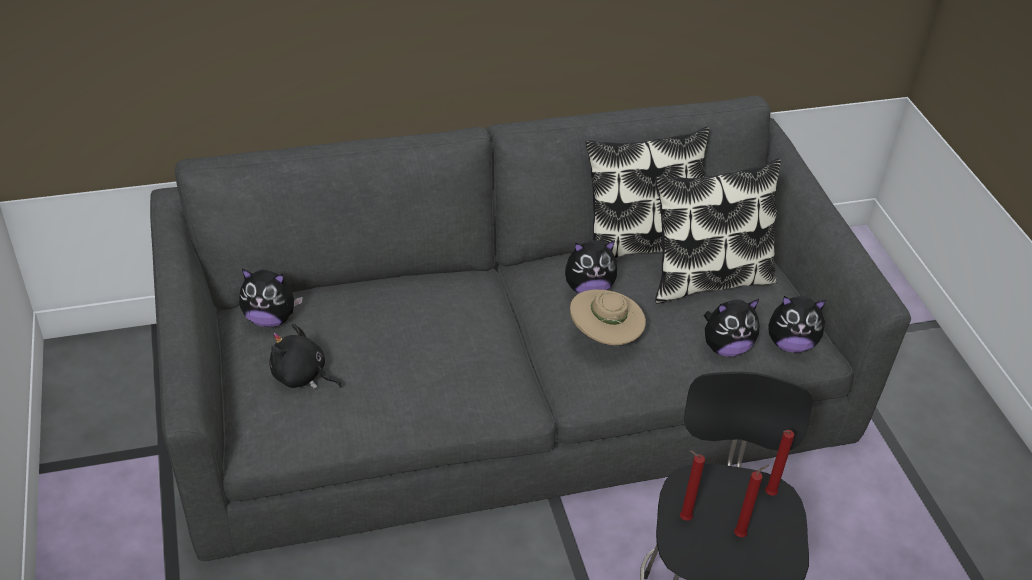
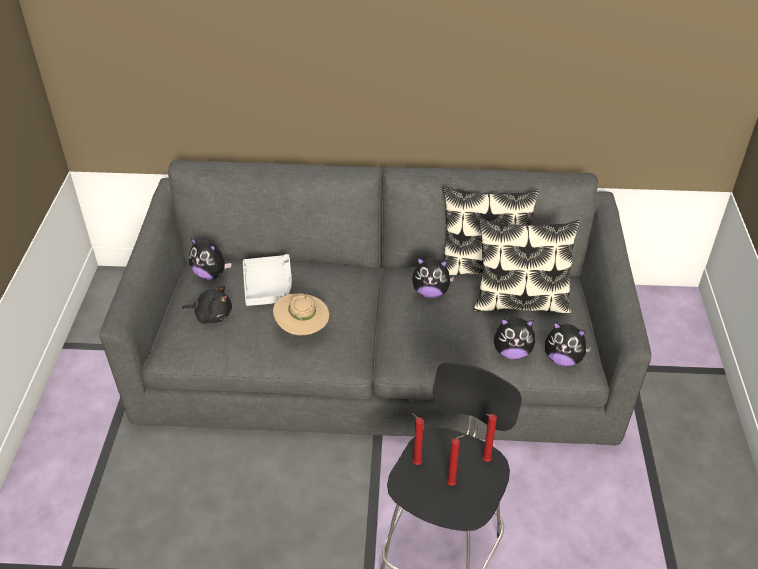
camera: 20 degrees right, 0 degrees up
(301, 376) = (212, 315): black plush toy -> black plush toy turned 150 degrees clockwise
(366, 321) = (268, 286): none -> grey tray
(605, 337) = (426, 328): beige hat -> beige hat (302, 328)

